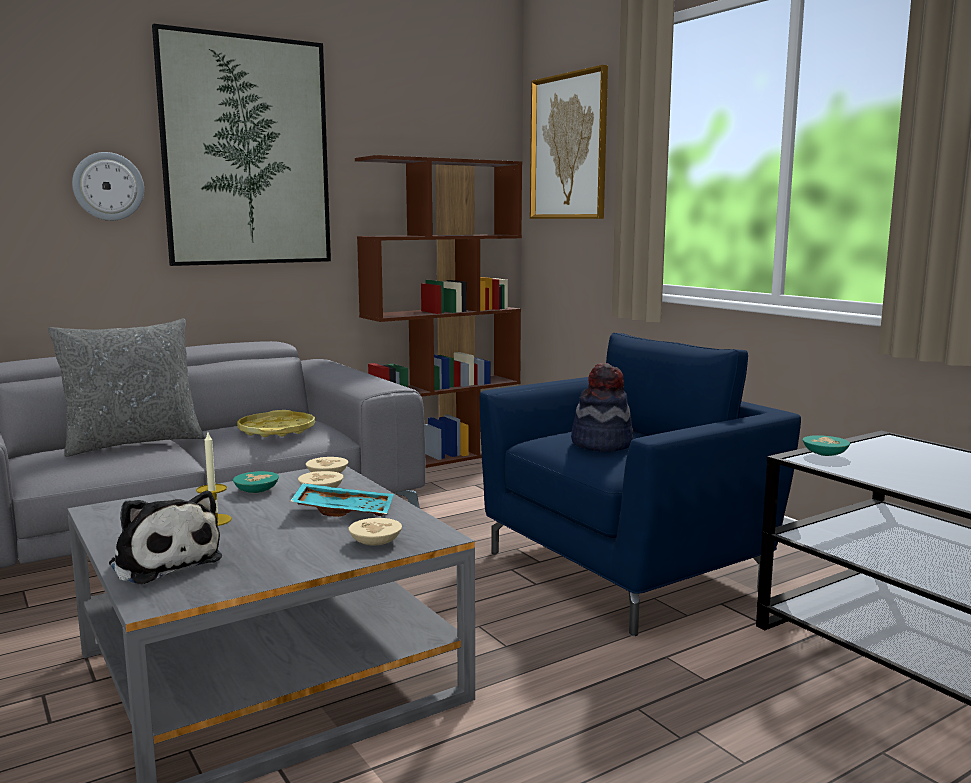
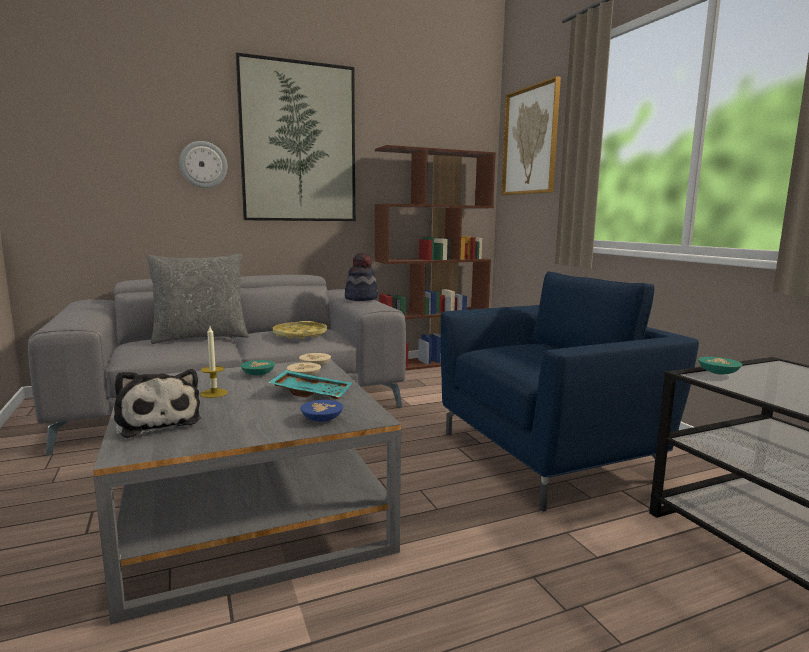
camera: 10 degrees right, 0 degrees up
(375, 543) = (321, 420): beige bowl -> blue bowl
(601, 444) = (529, 355): hat -> hat (361, 298)

